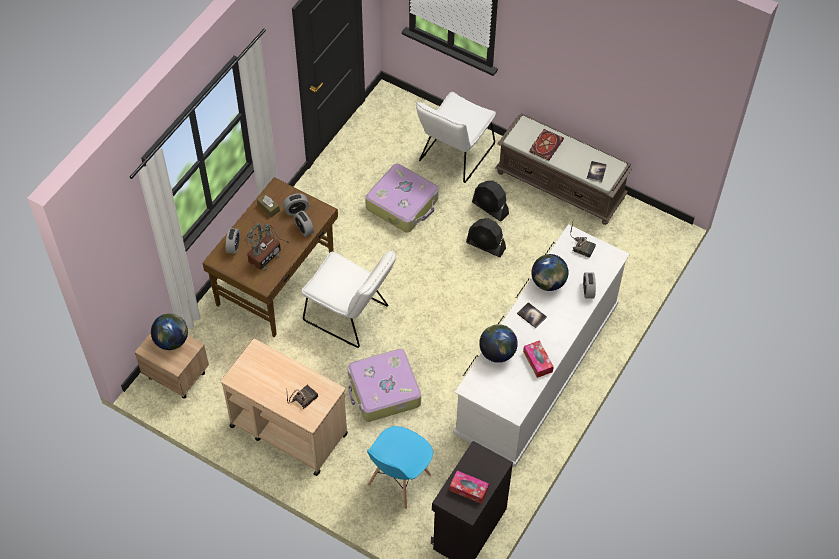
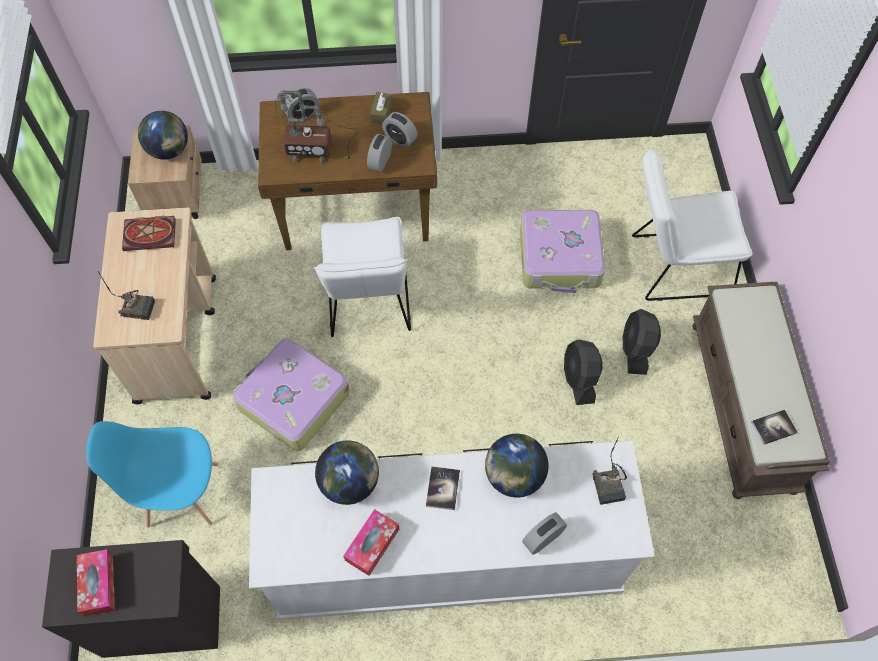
camera: 55 degrees right, 5 degrees up
(546, 145) = (756, 340): book -> book (151, 234)

